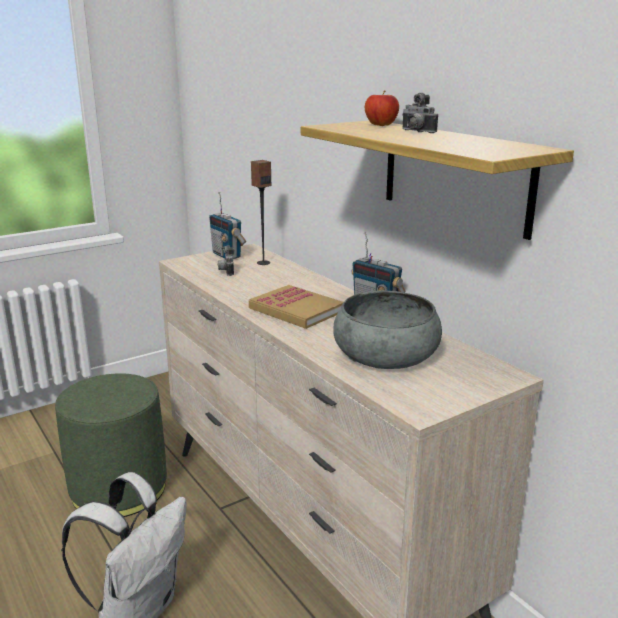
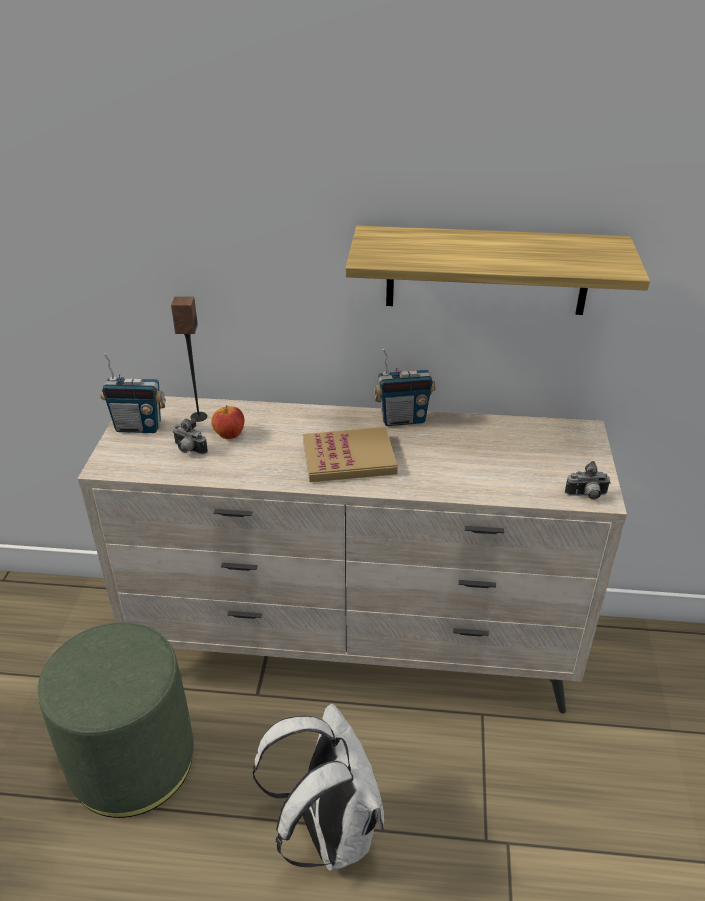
camera: 50 degrees left, 15 degrees up
(381, 125) = (403, 237): apple -> apple (229, 435)
(385, 354) = (494, 462): grey bowl -> none
(416, 131) = (467, 242): camera -> camera (586, 496)

